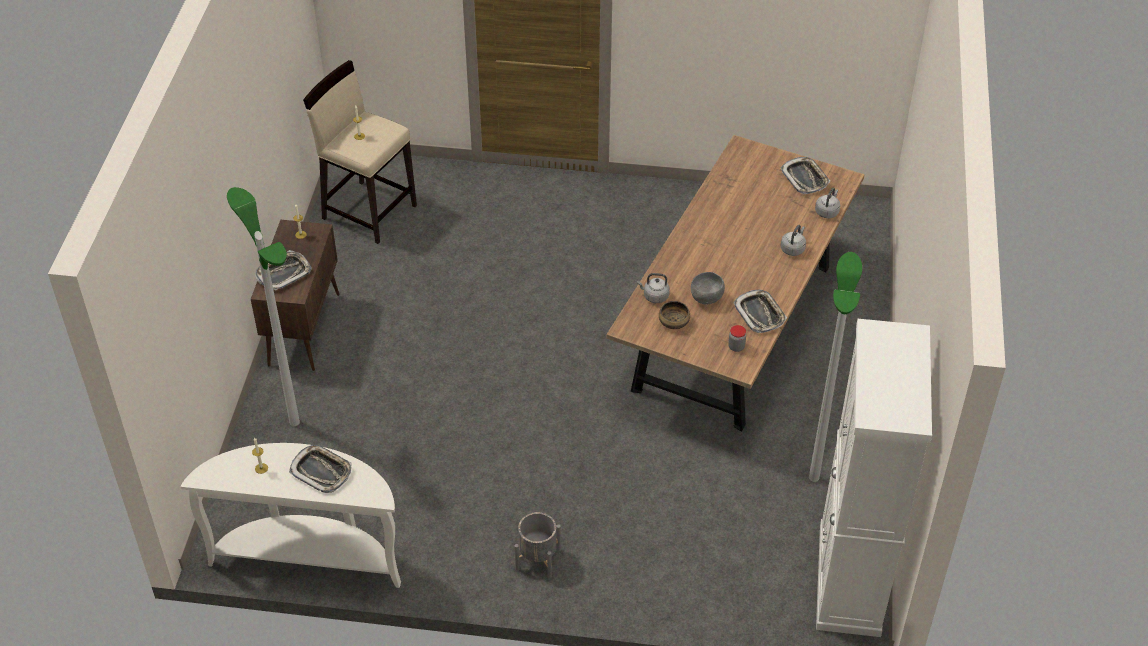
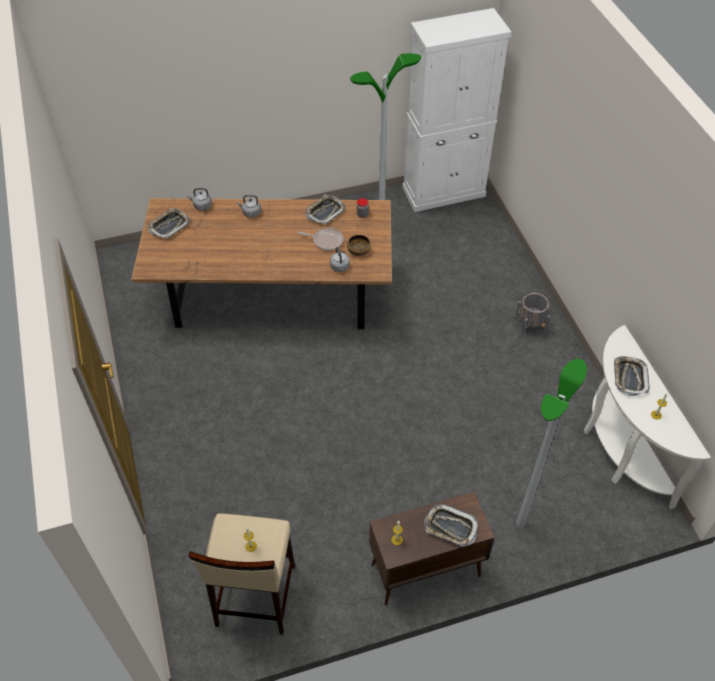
camera: 115 degrees left, 5 degrees up
(707, 299) = (326, 240): grey bowl -> frying pan

